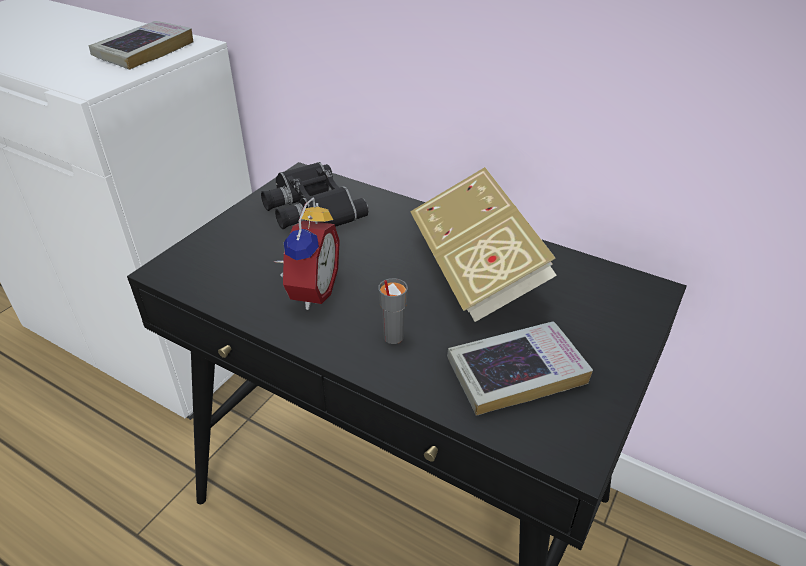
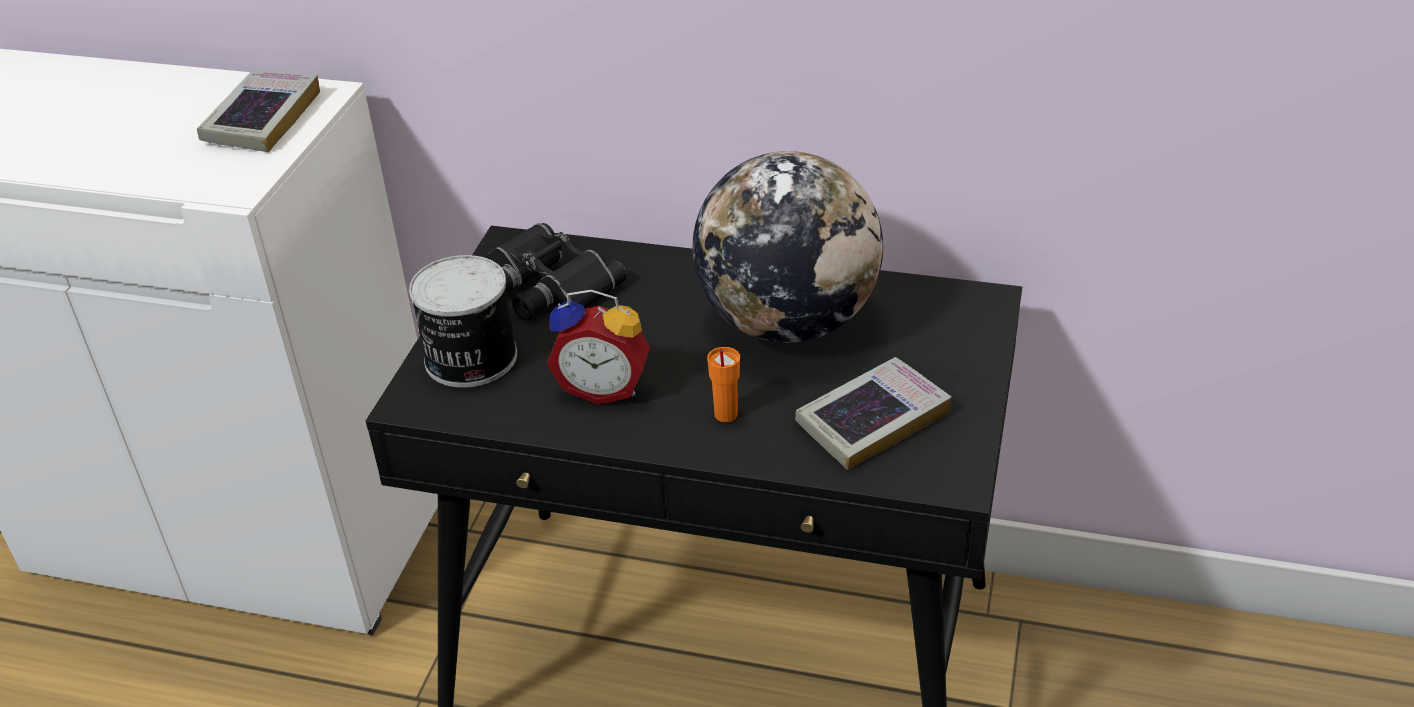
camera: 15 degrees left, 0 degrees up
(226, 248) = (469, 359): none -> can
(310, 292) = (604, 387): alarm clock -> alarm clock turned 105 degrees clockwise
(392, 337) = (725, 415): grey cup -> orange cup
(477, 272) = (787, 322): book -> globe

